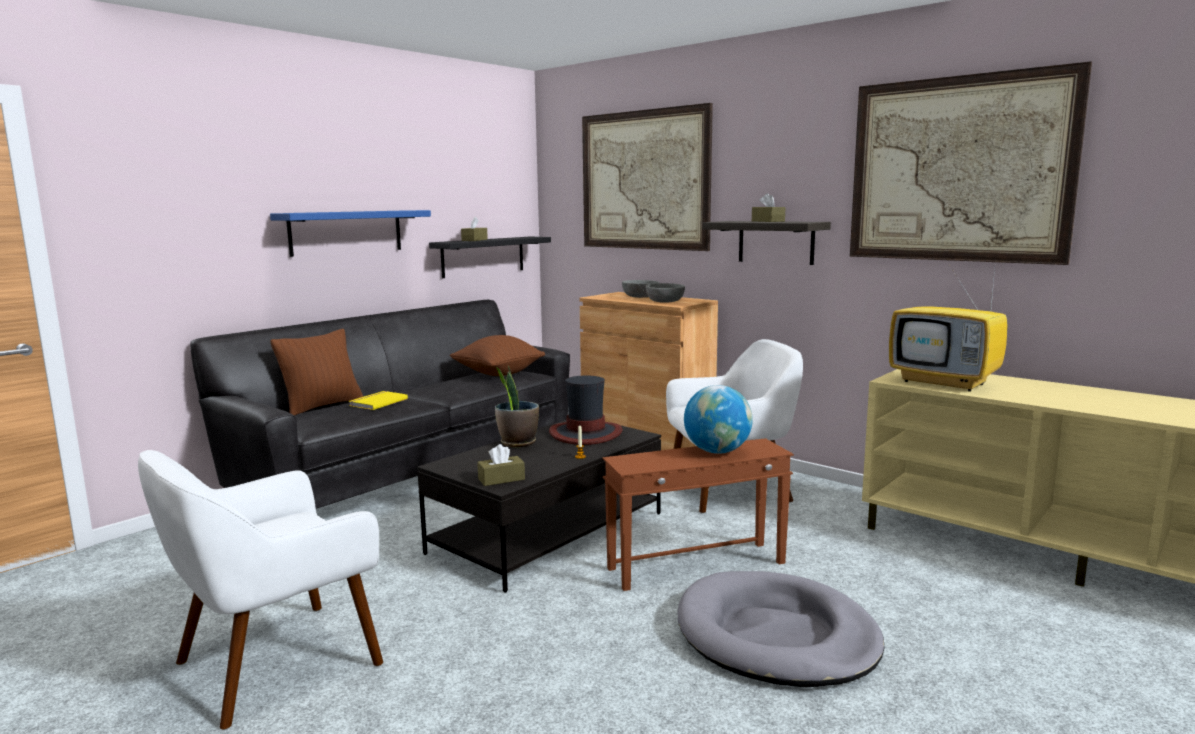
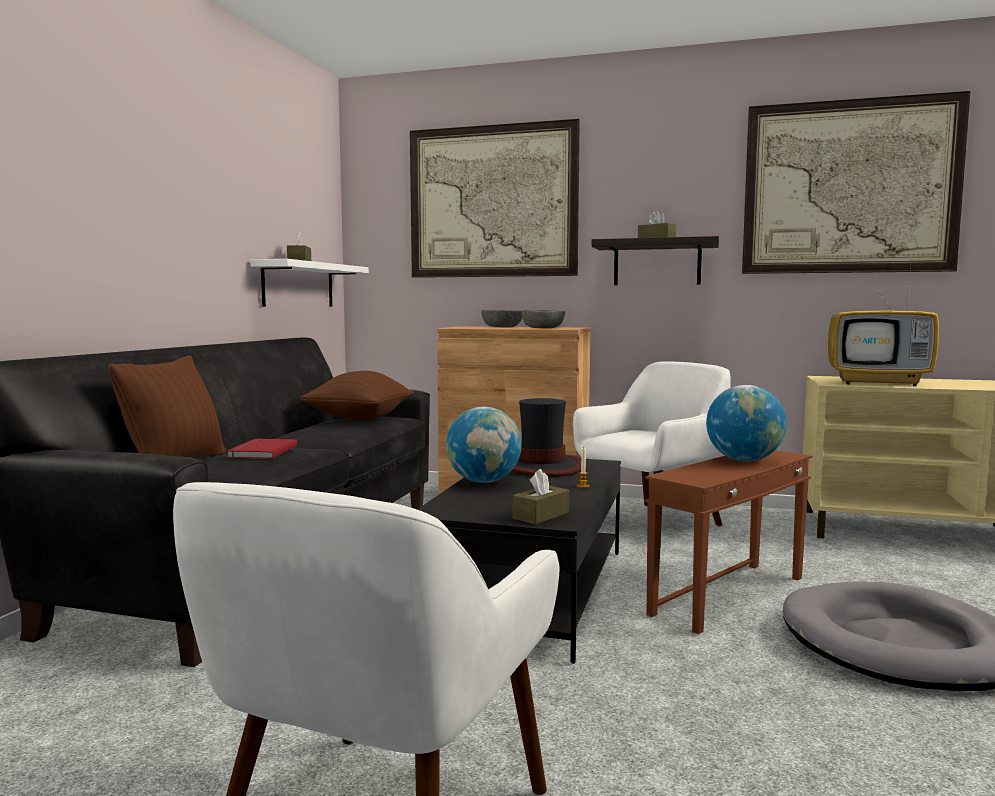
camera: 25 degrees left, 5 degrees down
(346, 232) = (167, 231): blue shelf -> none
(377, 402) = (261, 452): yellow book -> red book
(483, 256) = (298, 285): black shelf -> white shelf
(517, 443) = (484, 482): potted plant -> globe

